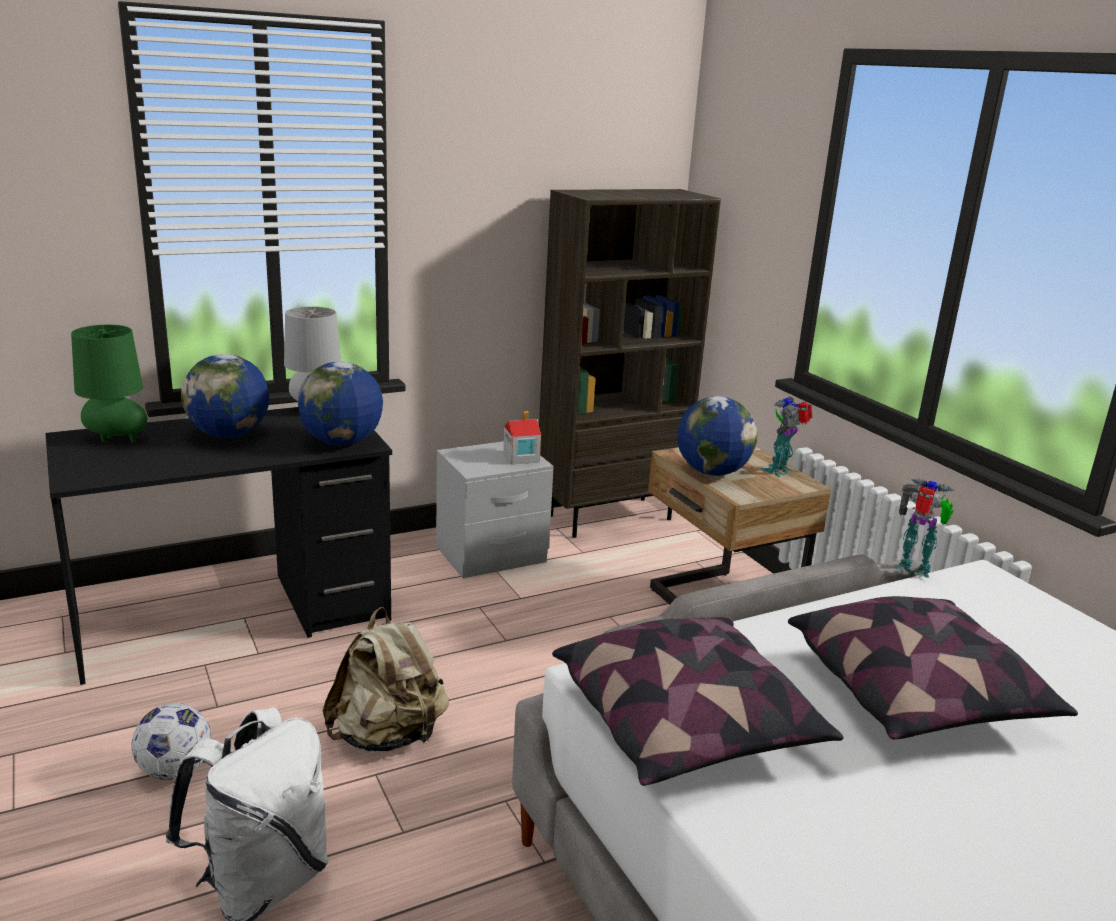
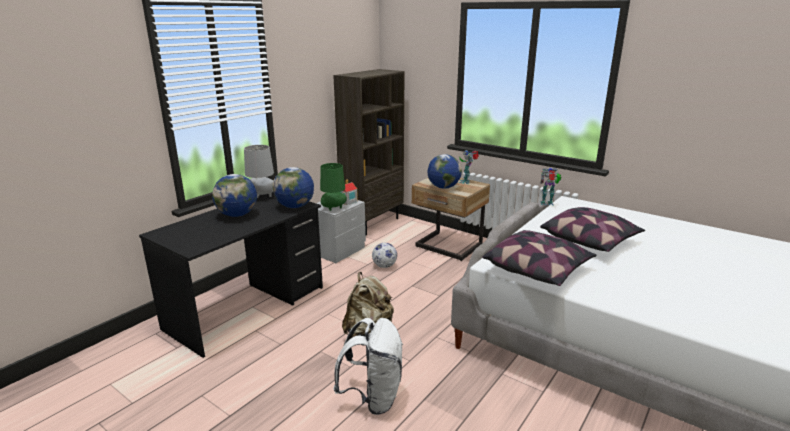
camera: 25 degrees left, 0 degrees up
(115, 440) = (183, 229): green table lamp -> green table lamp (333, 209)
(175, 771) = (290, 374): football -> football (384, 266)

